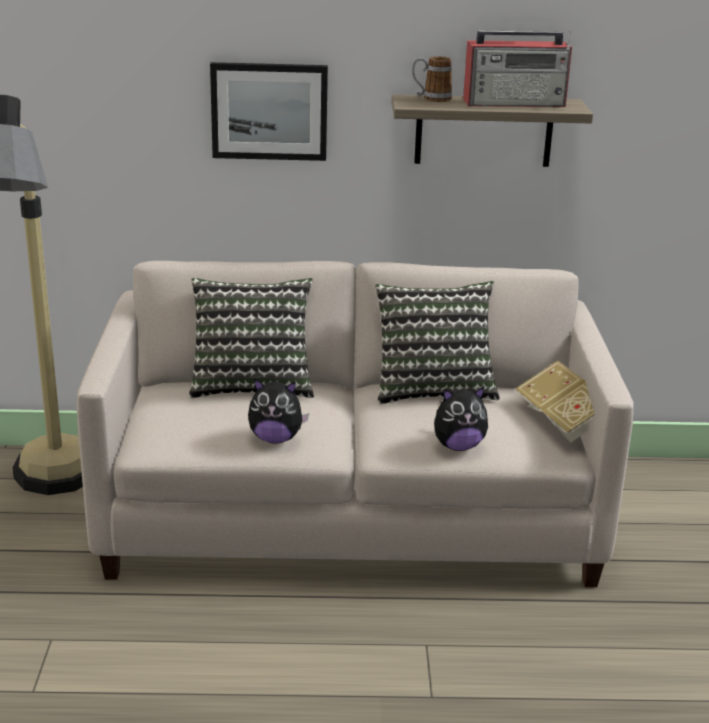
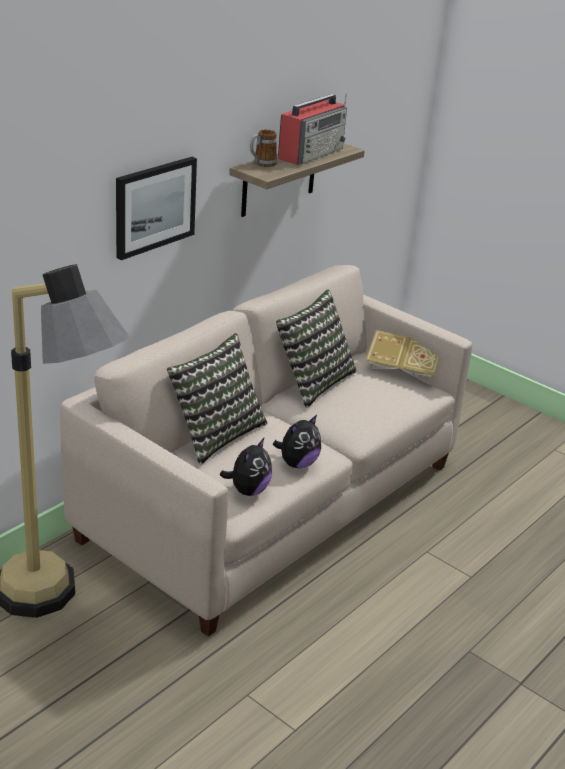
camera: 50 degrees left, 5 degrees up
(458, 446) = (386, 413): plush toy -> plush toy (248, 490)

